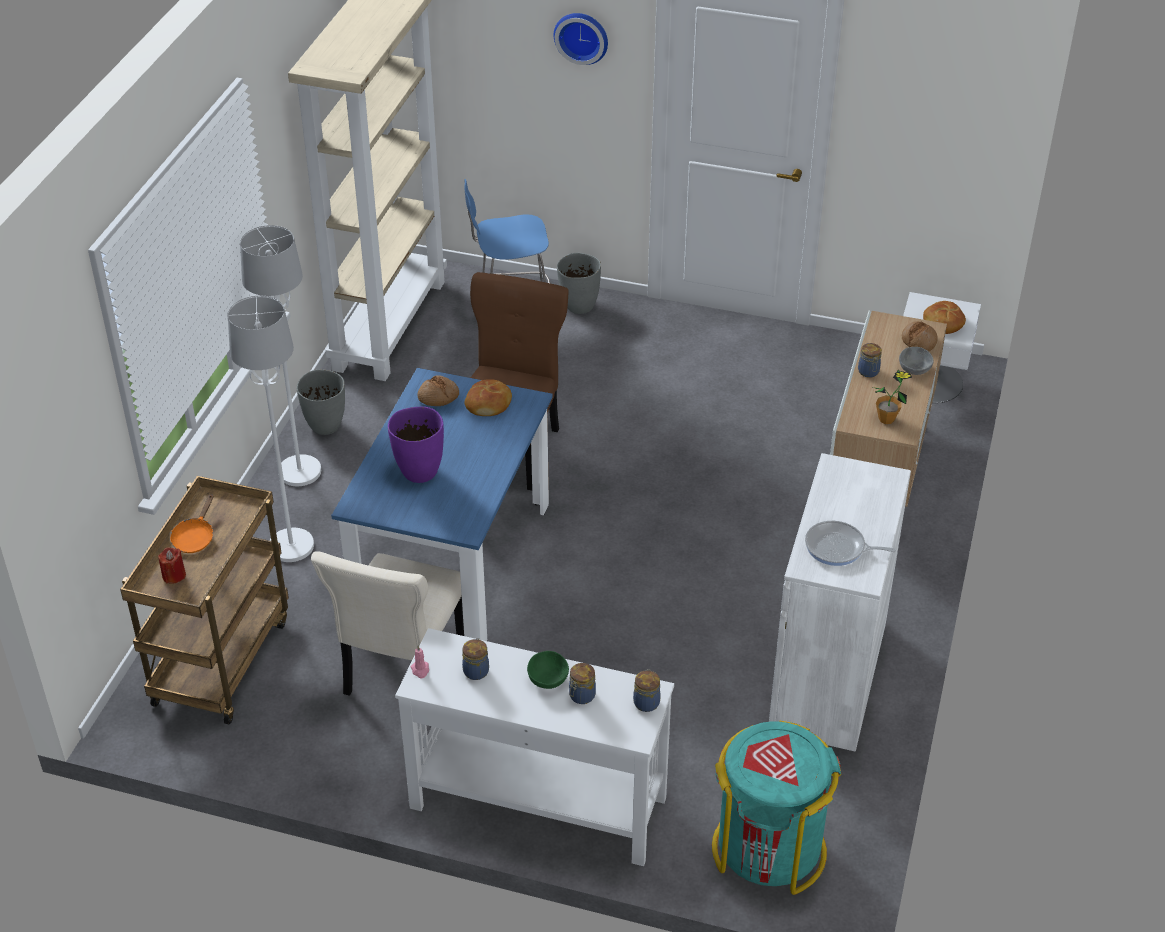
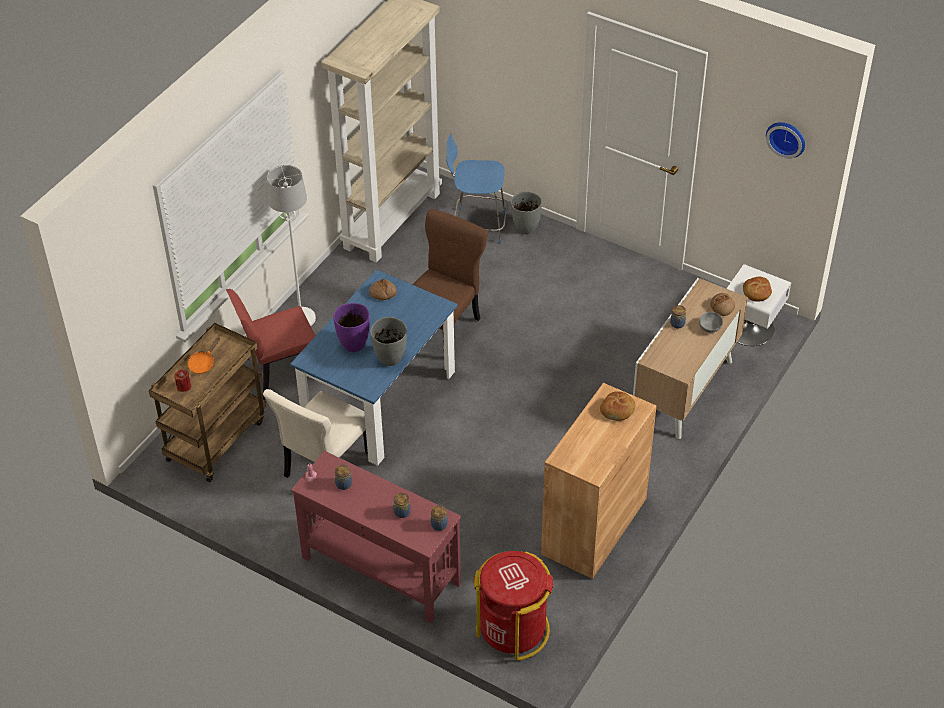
camera: 15 degrees right, 5 degrees up
(291, 546) = (280, 370): white floor lamp -> red chair
(326, 426) = (327, 289): grey vase -> grey vase (390, 359)
(489, 404) = (413, 304): bread -> bread (618, 410)
(537, 802) = (380, 570): white console table -> red console table
(549, 679) = (386, 498): green bowl -> none
(582, 36) = (537, 52): wall clock -> wall clock (787, 138)
(769, 849) = (513, 629): turquoise trash can -> red trash can
(828, 677) = (594, 526): white cabinet -> brown cabinet
(838, 548) = (586, 450): frying pan -> none
(886, 419) = (675, 361): potted plant -> none

